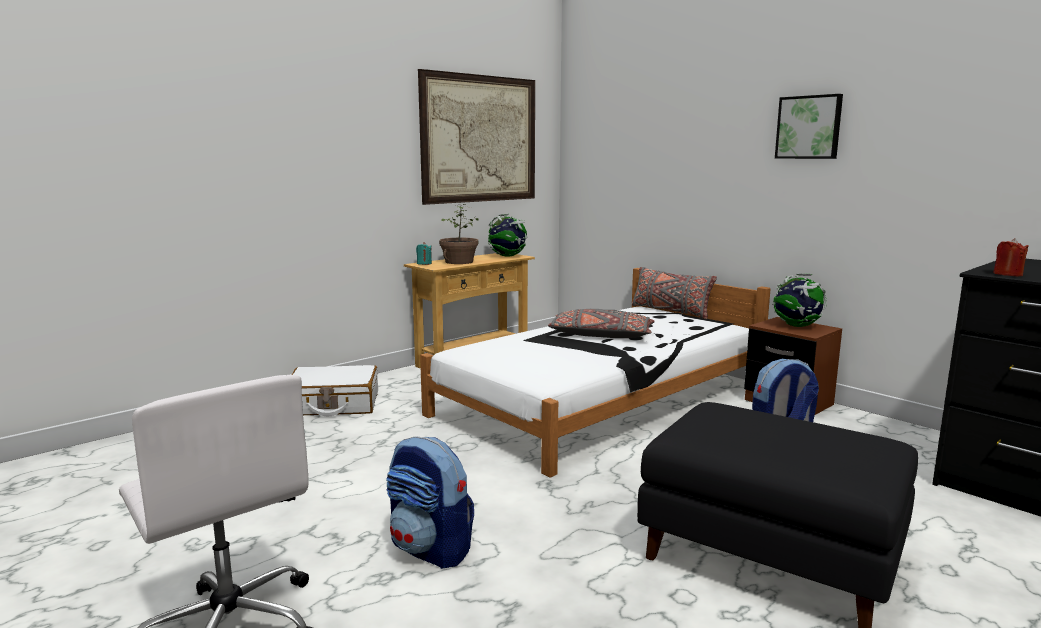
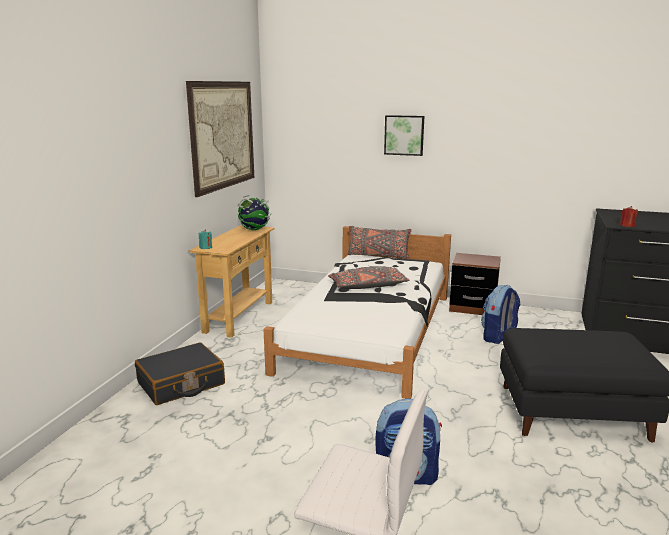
camera: 30 degrees left, 5 degrees up
(333, 404) = (181, 384): white suitcase -> black suitcase
(459, 262) = (229, 241): potted plant -> none
(797, 326) = (477, 259): globe -> none
(809, 127) = (474, 128): picture -> picture (404, 135)

